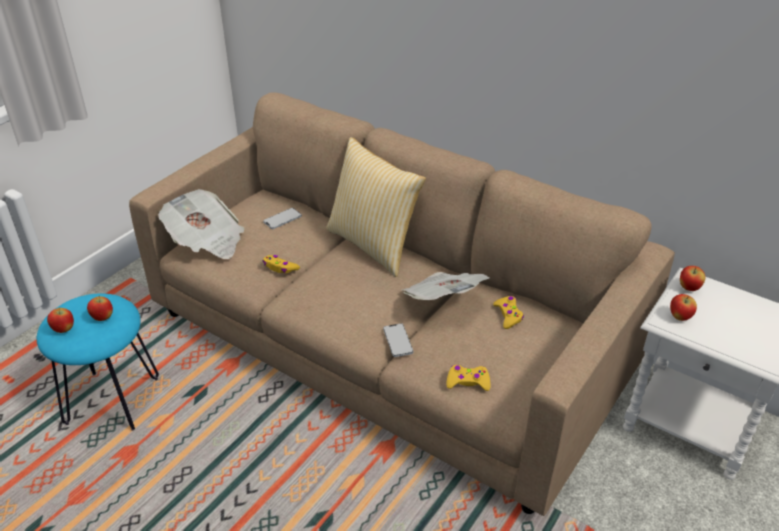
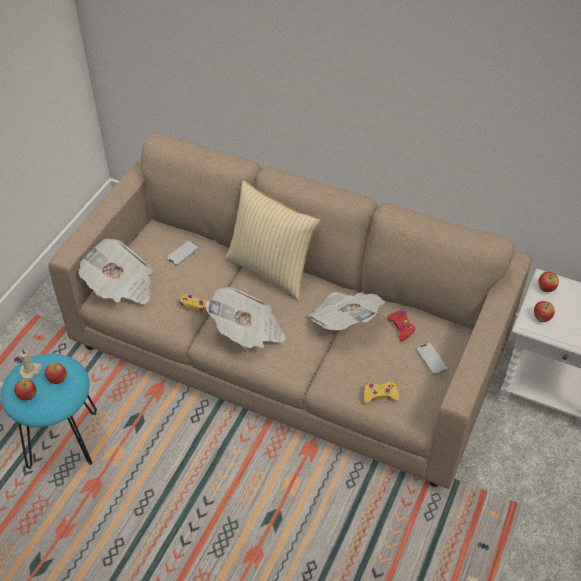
camera: 10 degrees left, 10 degrees up
(79, 305) = (31, 370): none -> beige candle
(329, 299) = (247, 332): none -> newspaper
(398, 341) = (314, 364): phone -> phone (431, 359)
(508, 315) = (401, 327): yellow game controller -> red game controller

